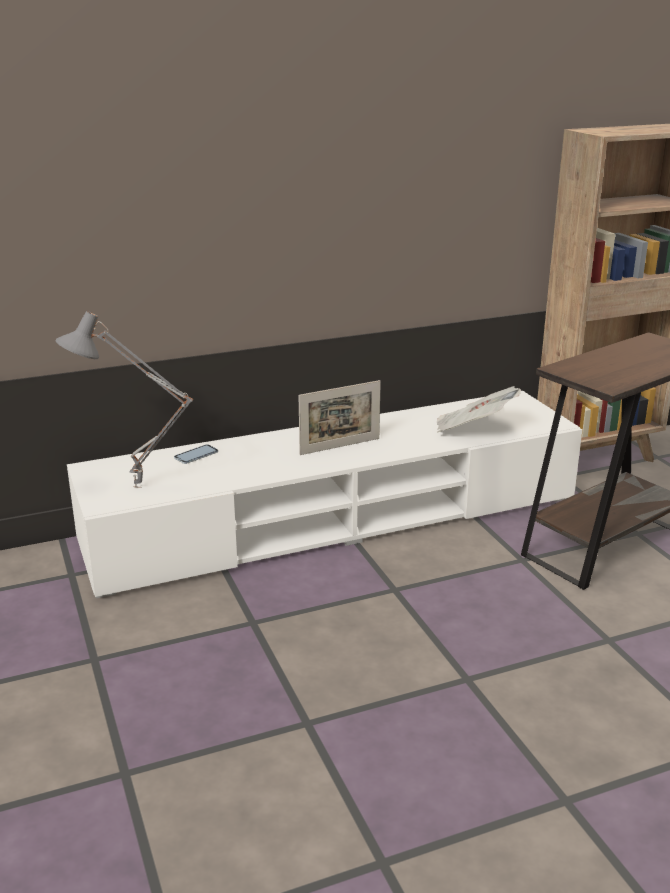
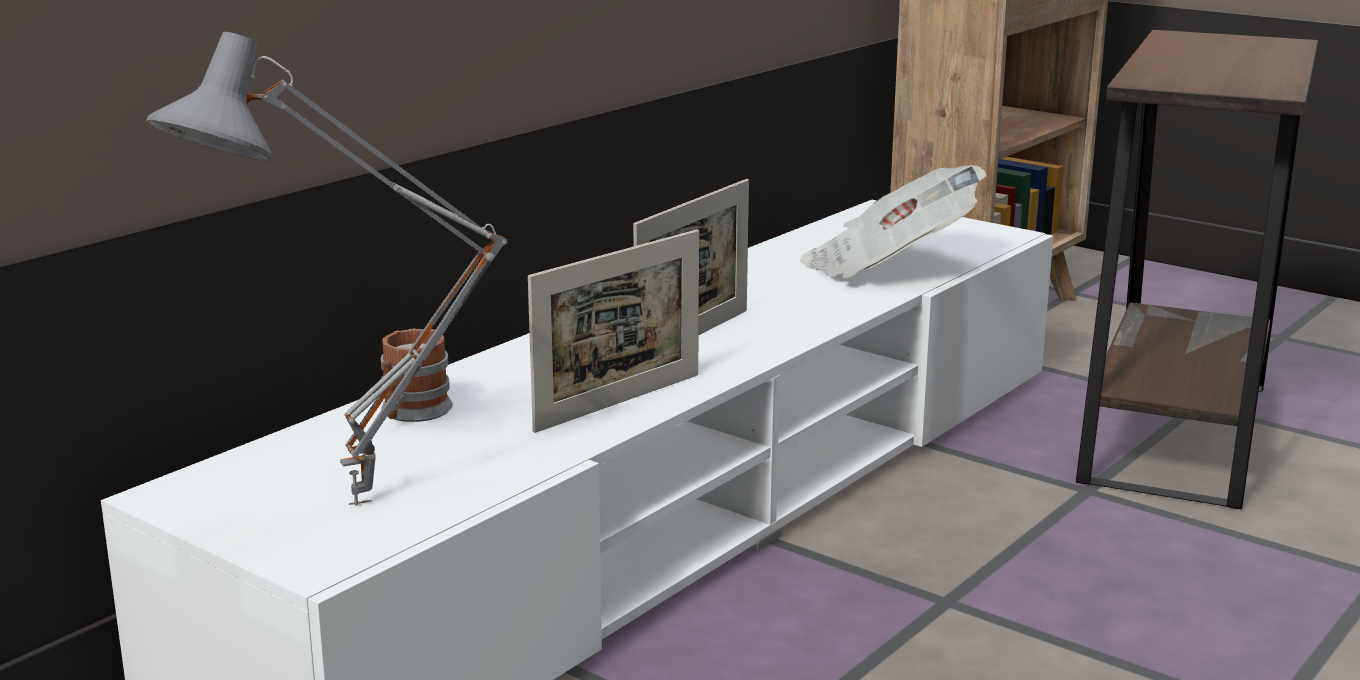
camera: 30 degrees left, 5 degrees down
(196, 455) = (411, 413): phone -> mug
(272, 469) = (619, 402): none -> picture frame

